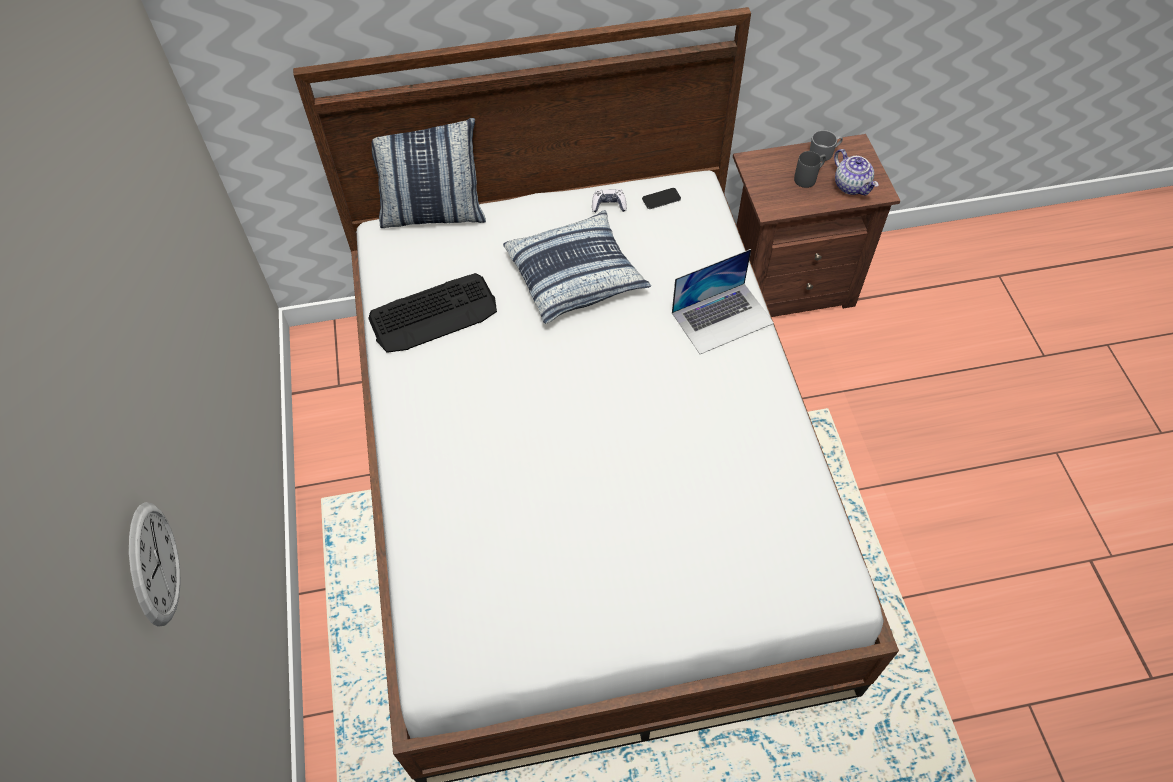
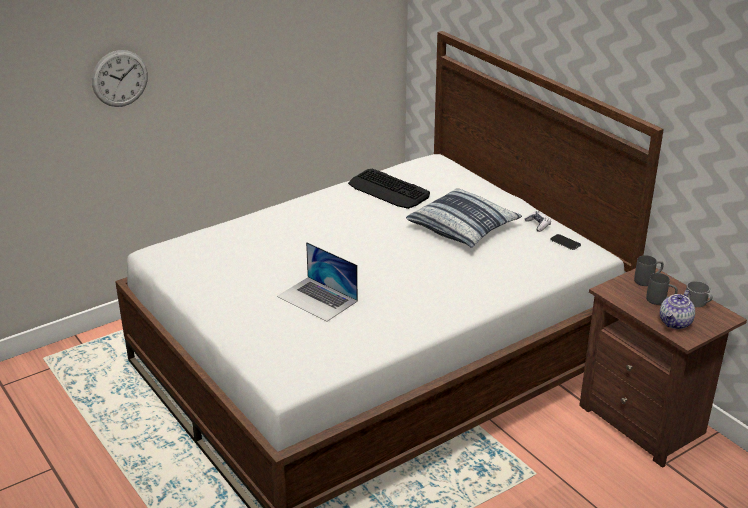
camera: 65 degrees right, 25 degrees down
(433, 213) = (466, 170): pillow -> none
(722, 317) = (479, 289): laptop -> laptop (317, 299)
(767, 169) = (647, 280): none -> grey mug

